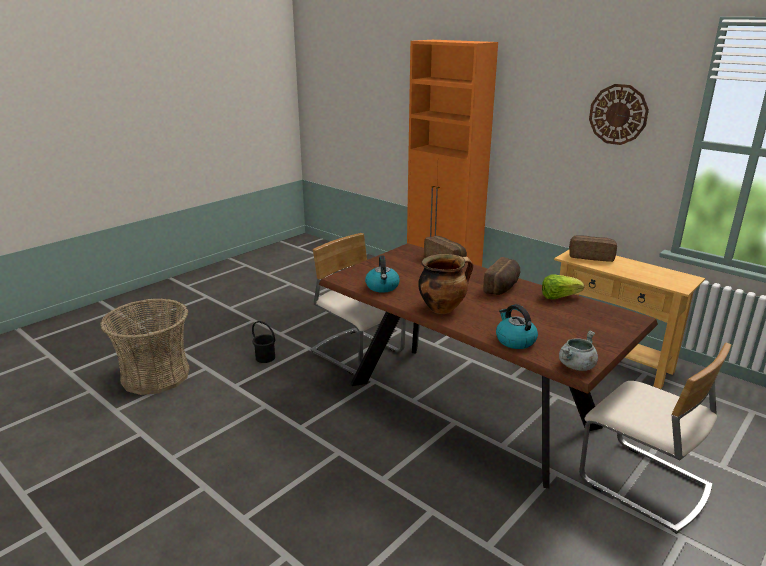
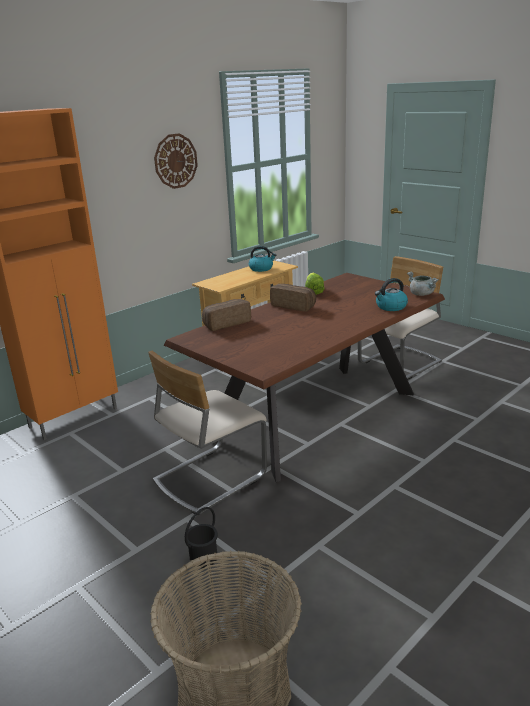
camera: 85 degrees left, 0 degrees up
(382, 287) = (291, 349): kettle -> kettle (261, 268)
(443, 308) = (338, 326): cooking pot -> none
(591, 256) = (221, 281): bread -> none

